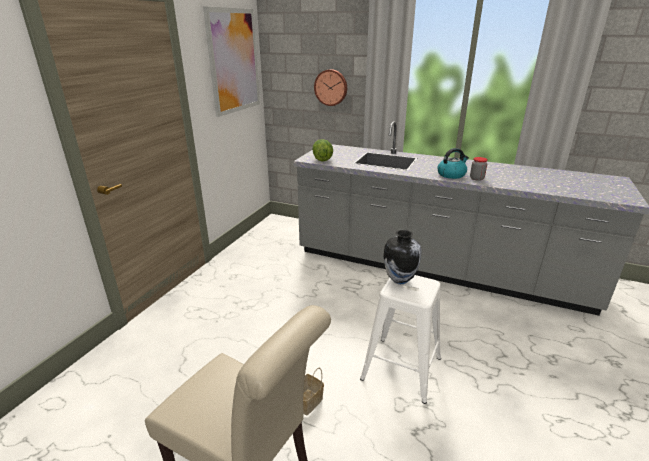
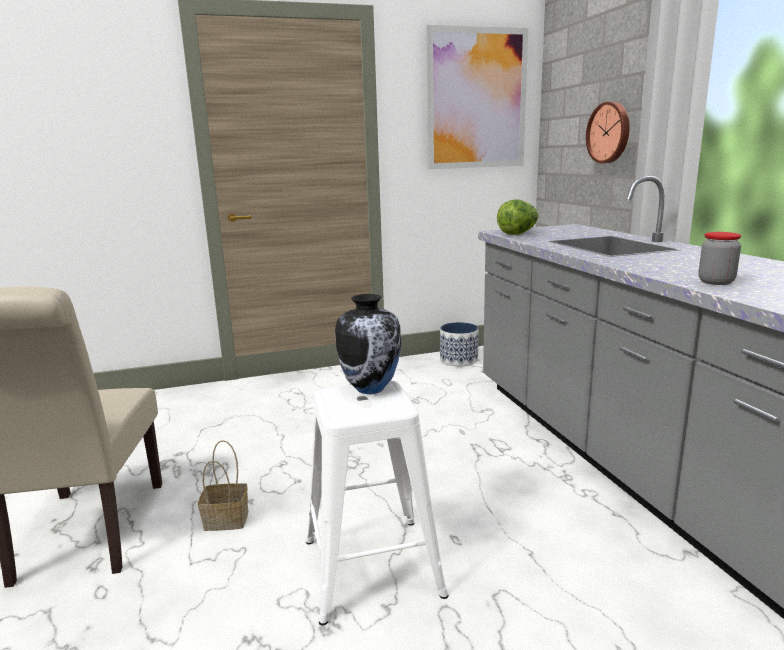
camera: 50 degrees right, 10 degrees down
(256, 242) = (459, 360): none -> planter
(451, 174) = (676, 271): kettle -> none

